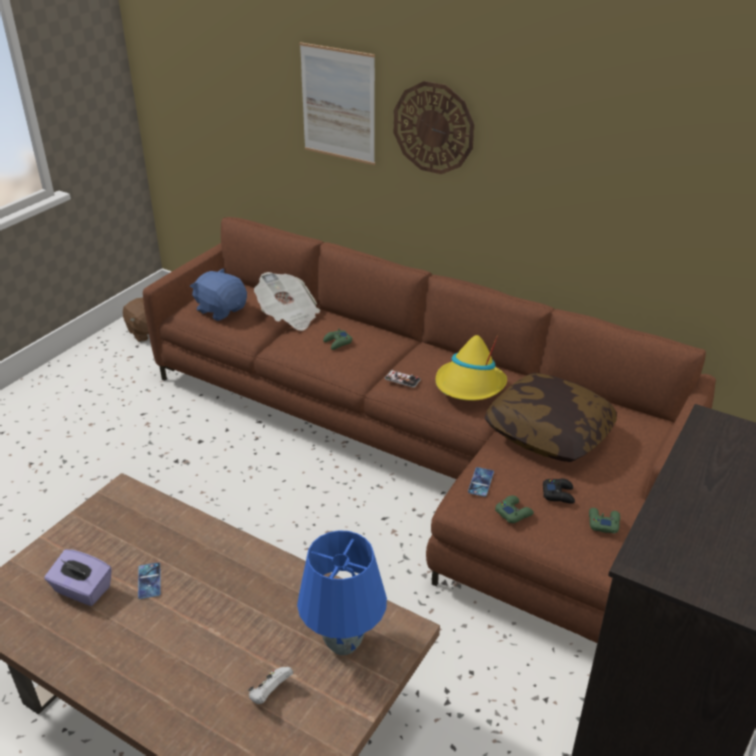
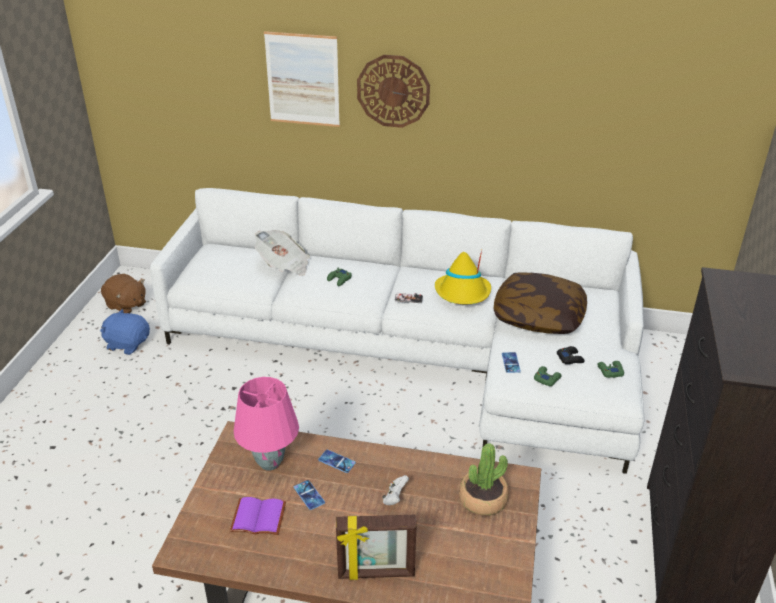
camera: 20 degrees left, 0 degrees up
(82, 590) = (259, 516): purple tissue box -> purple book
(132, 532) = (269, 463): none -> pink table lamp
(161, 699) = (376, 574): none -> picture frame
(204, 549) = (336, 461): none -> phone
(221, 310) = (222, 271): blue plush toy -> blue plush toy (127, 344)
(270, 693) = (452, 546): white game controller -> white game controller (395, 498)
(343, 644) = (483, 499): blue table lamp -> potted plant
(420, 447) = (418, 352): brown sofa -> white sofa

